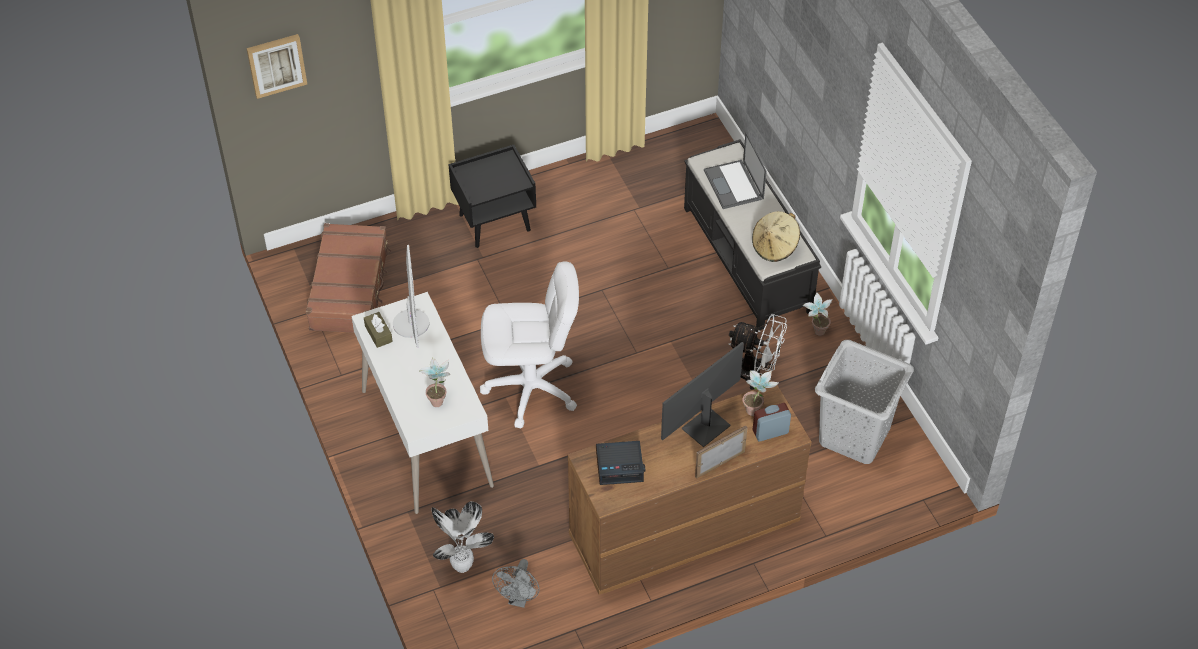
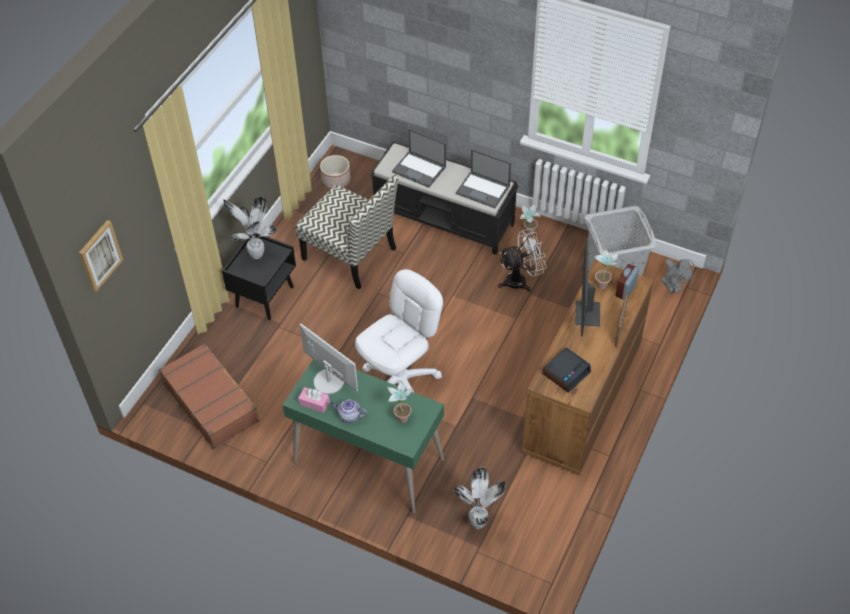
camera: 40 degrees left, 0 degrees up
(378, 334) = (314, 403): brown tissue box -> pink tissue box
(395, 366) = (349, 416): none -> teapot
(426, 438) = (368, 461): white desk -> green desk
(495, 168) = (255, 254): none -> potted plant
(519, 599) = (534, 515): grey fan -> grey fan (673, 288)
(616, 235) = (351, 254): none -> chair
(680, 153) = (336, 181): none -> planter
(775, 247) = (483, 190): beige hat -> laptop

